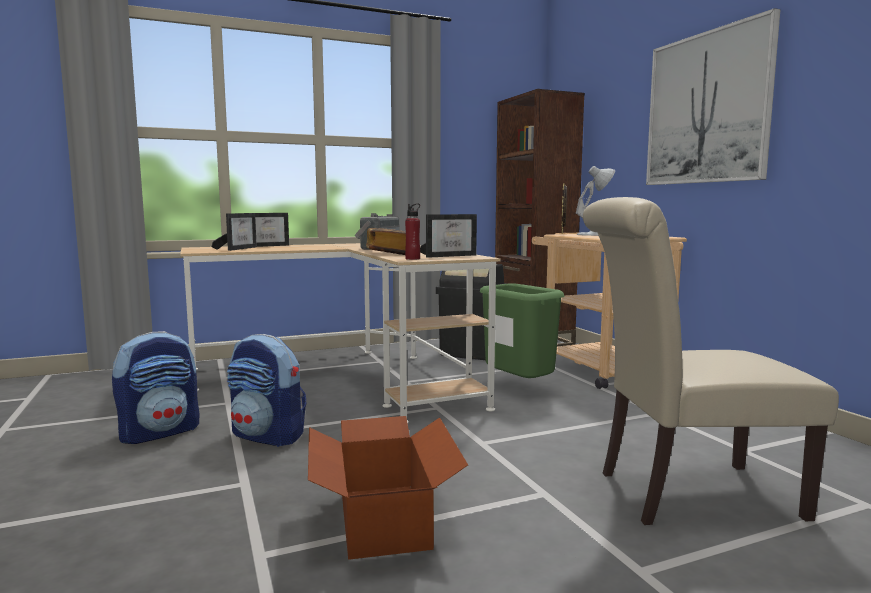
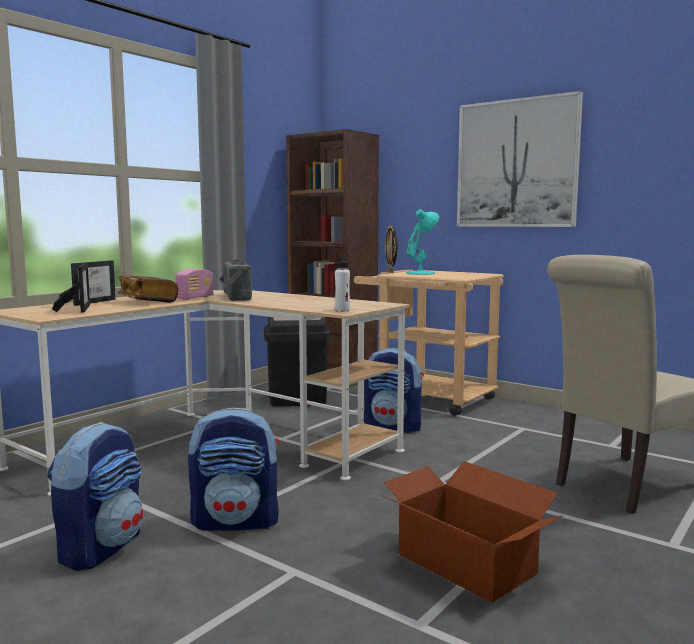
camera: 30 degrees left, 0 degrees up
(347, 247) = (195, 298): none -> radio
(388, 253) = (285, 305): book -> book (147, 301)
(412, 259) = (342, 310): red bottle -> white bottle
(449, 256) = (356, 304): picture frame -> none
(519, 388) = (393, 427): green trash can -> backpack
(594, 234) = (421, 273): white table lamp -> turquoise table lamp

